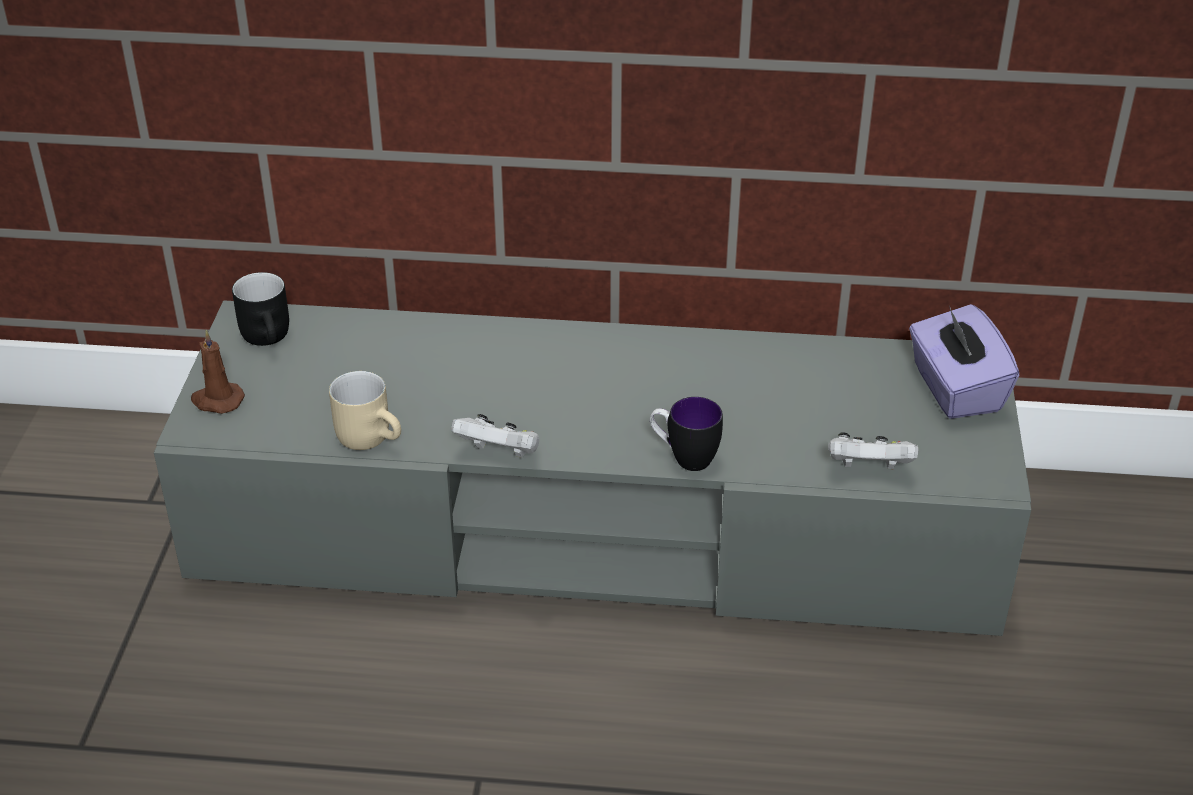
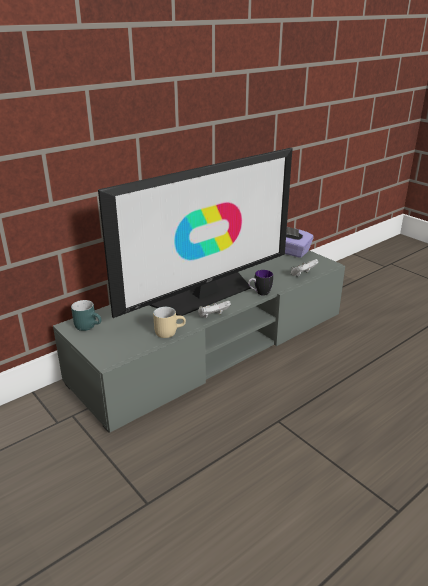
camera: 45 degrees left, 10 degrees down
(217, 400) = (100, 349): brown candle -> none
(271, 337) = (89, 326): black mug -> turquoise mug
(572, 391) = (205, 294): none -> television

